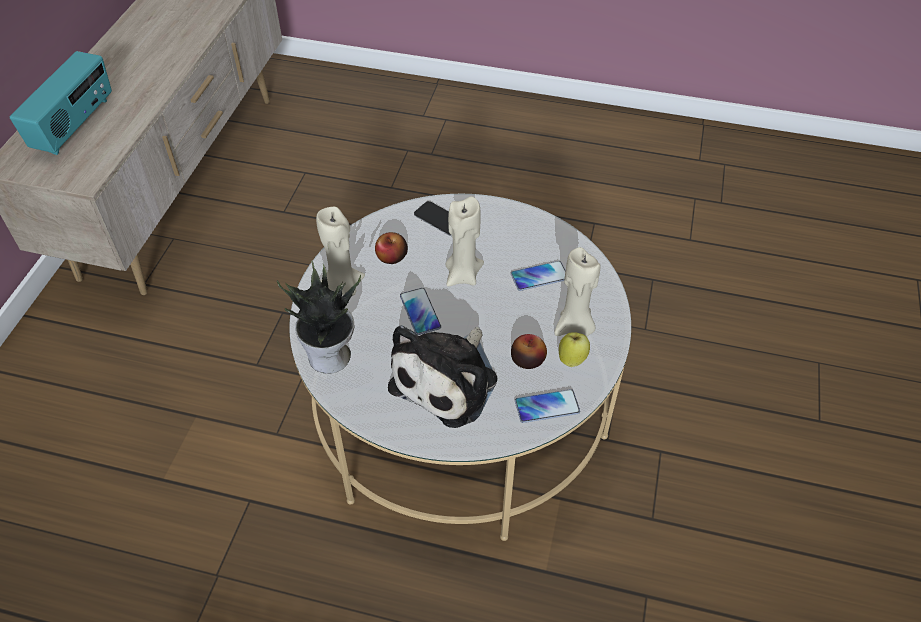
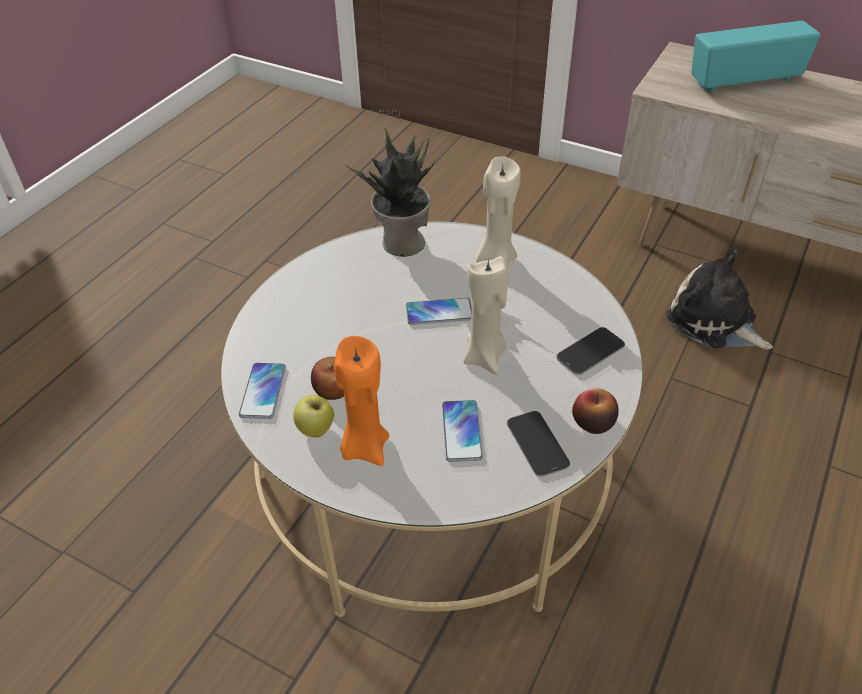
camera: 105 degrees right, 5 degrees down
(75, 125) = (744, 82): radio -> radio turned 135 degrees clockwise
(392, 257) = (532, 301): apple -> apple (593, 422)
(448, 380) = (336, 320): plush toy -> plush toy (714, 322)
(535, 237) = (537, 444): none -> phone
(574, 326) = (364, 447): beige candle -> orange candle

